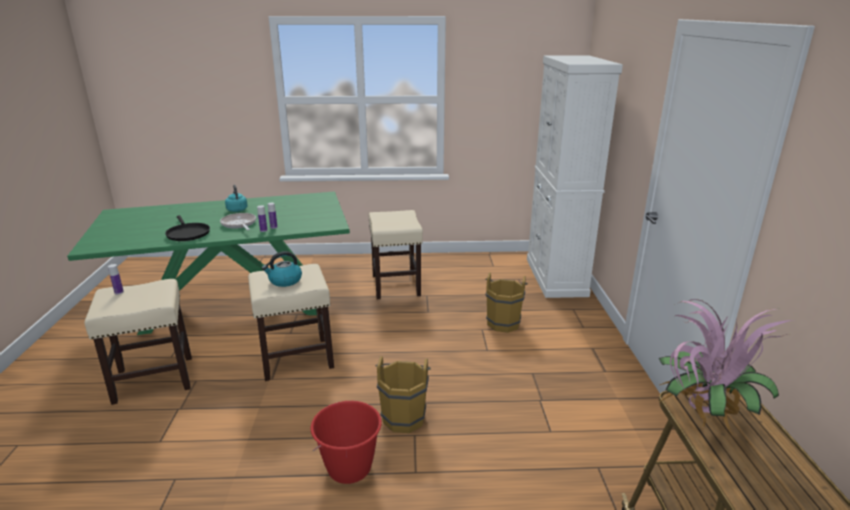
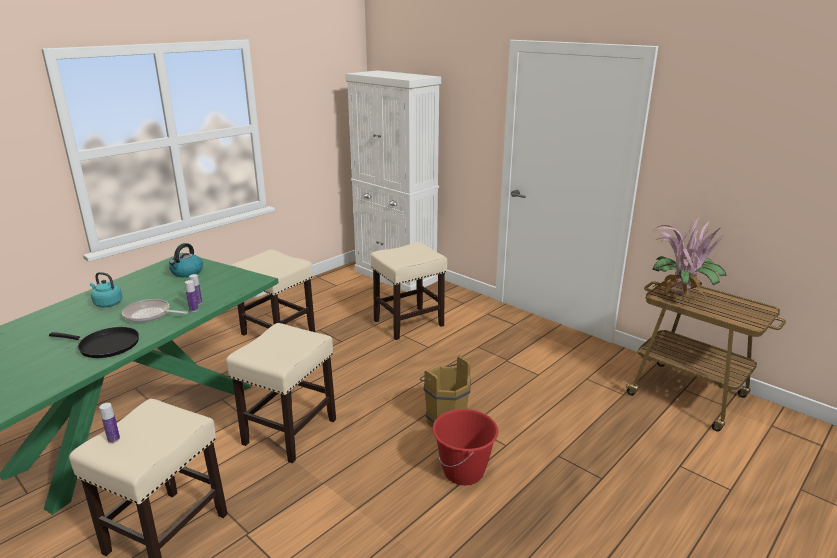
camera: 45 degrees left, 0 degrees up
(284, 281) = (281, 347): kettle -> kettle (187, 272)
(503, 322) = (409, 323): brown bucket -> beige stool

